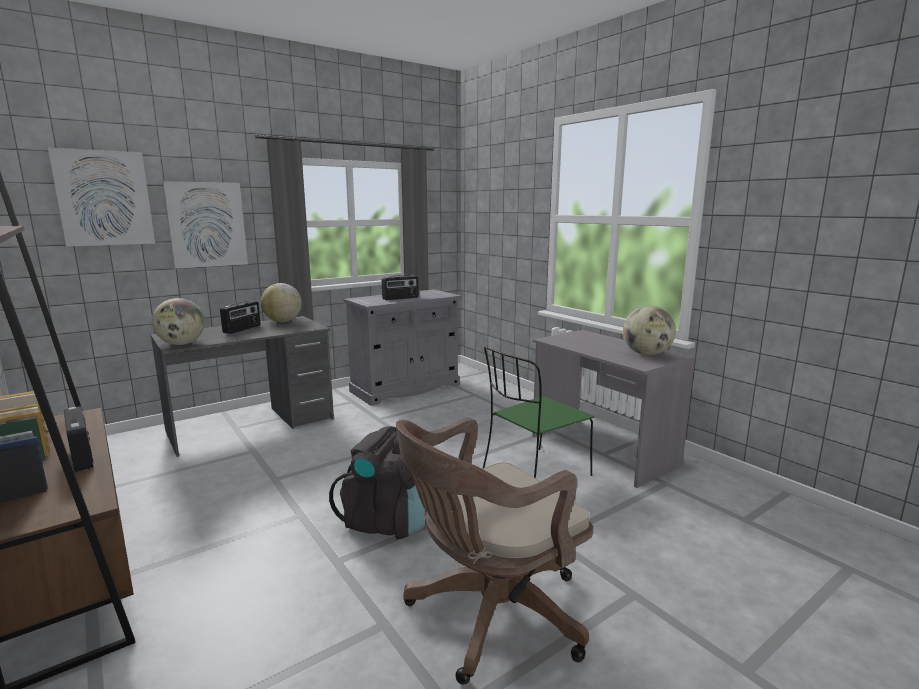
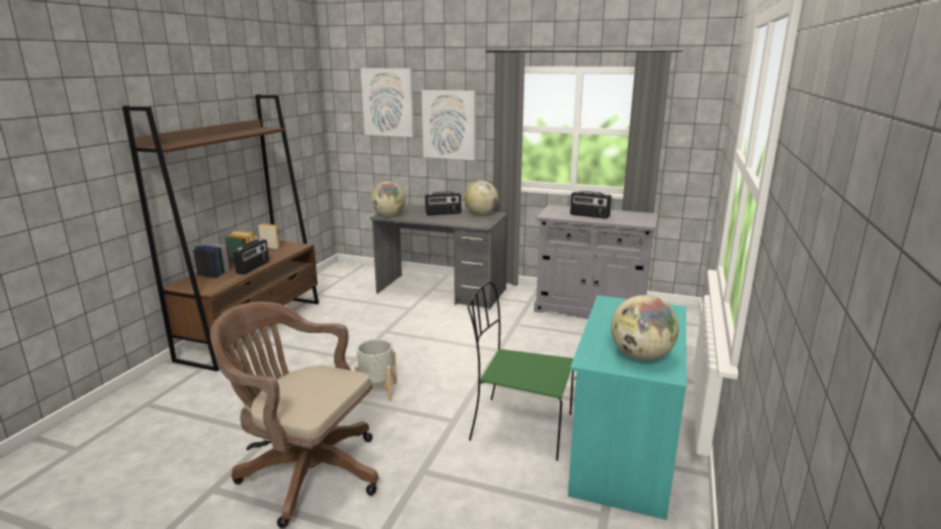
camera: 55 degrees right, 5 degrees up
(389, 521) = (377, 391): black backpack -> grey planter
(601, 450) = (622, 452): grey desk -> turquoise desk

